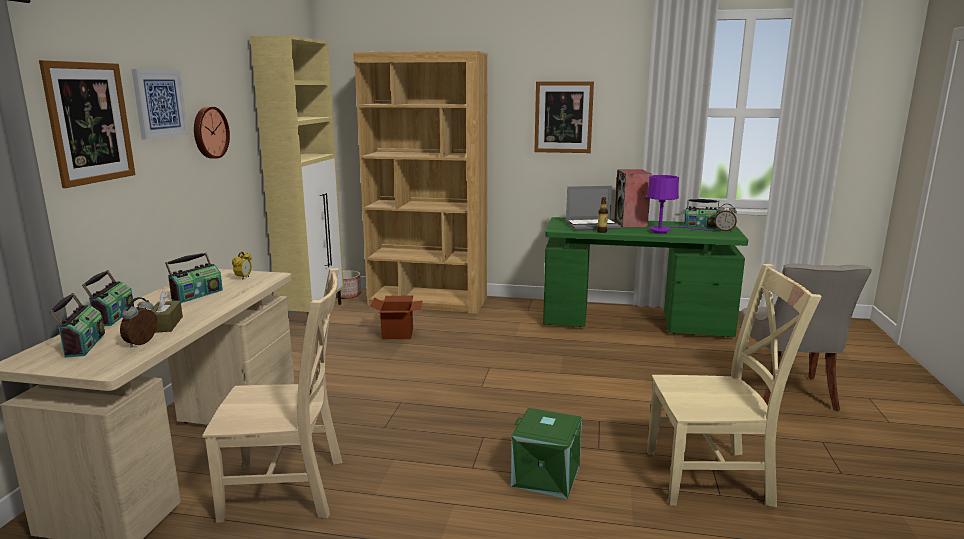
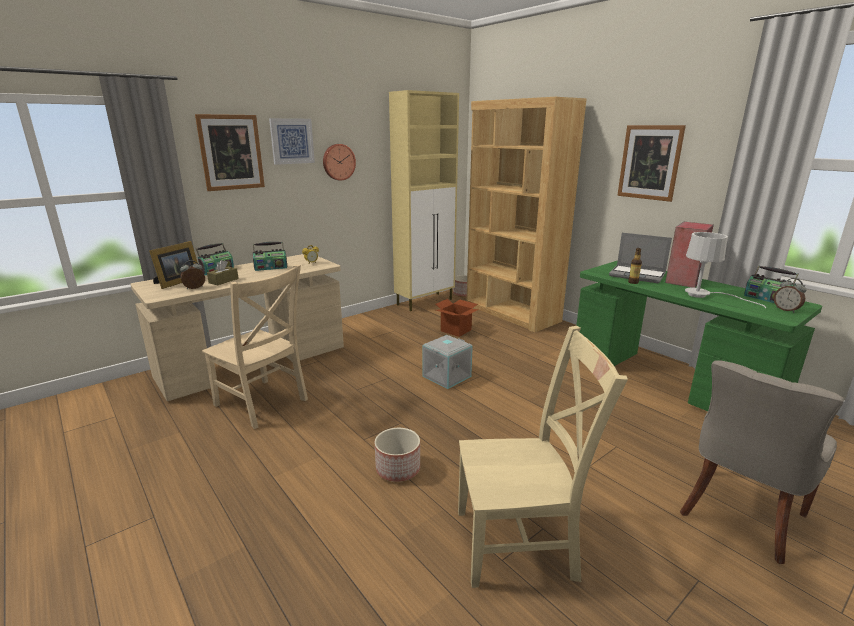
camera: 40 degrees right, 5 degrees up
(83, 345) = (177, 282): radio -> picture frame
(458, 379) = (446, 376): none -> grey storage box
(546, 475) = (398, 469): green storage box -> planter
(665, 231) = (704, 296): purple table lamp -> white table lamp
(713, 477) = (520, 543): beige chair -> beige chair turned 45 degrees counterclockwise

